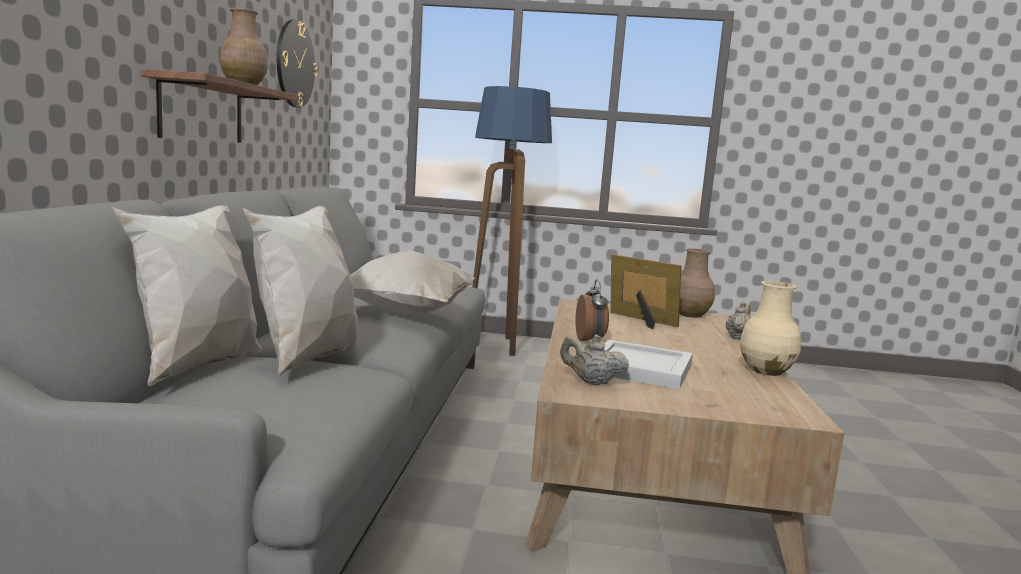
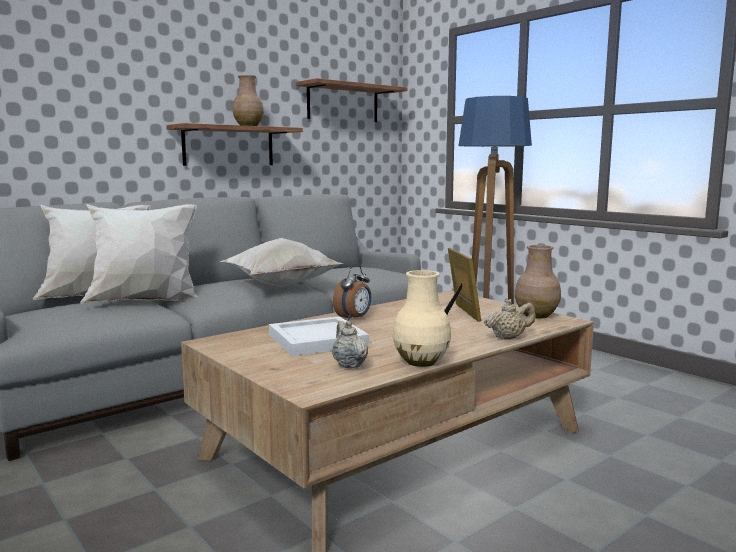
camera: 45 degrees right, 0 degrees up
(294, 64) = (343, 103): wall clock -> shelf
(591, 382) = (248, 340): beige teapot -> beige teapot (349, 365)

